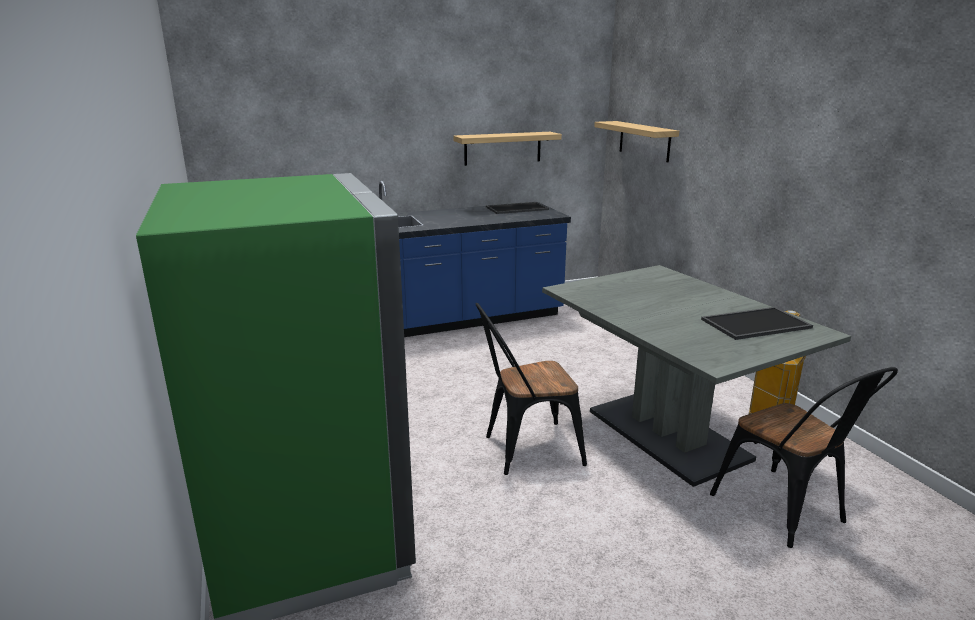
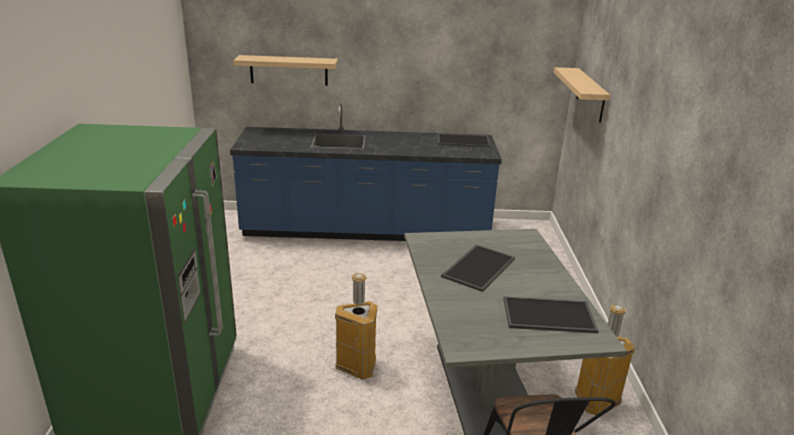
camera: 20 degrees right, 5 degrees up
(502, 148) = (461, 83): shelf -> shelf (289, 70)
(525, 449) = (356, 368): black chair -> trash can
(646, 300) = (478, 267): none -> tray

